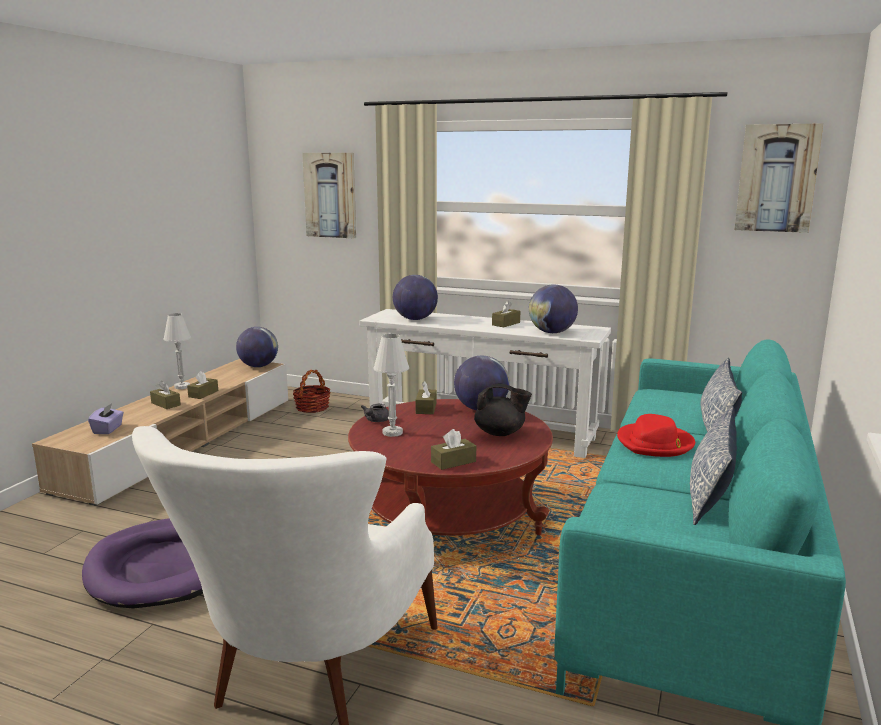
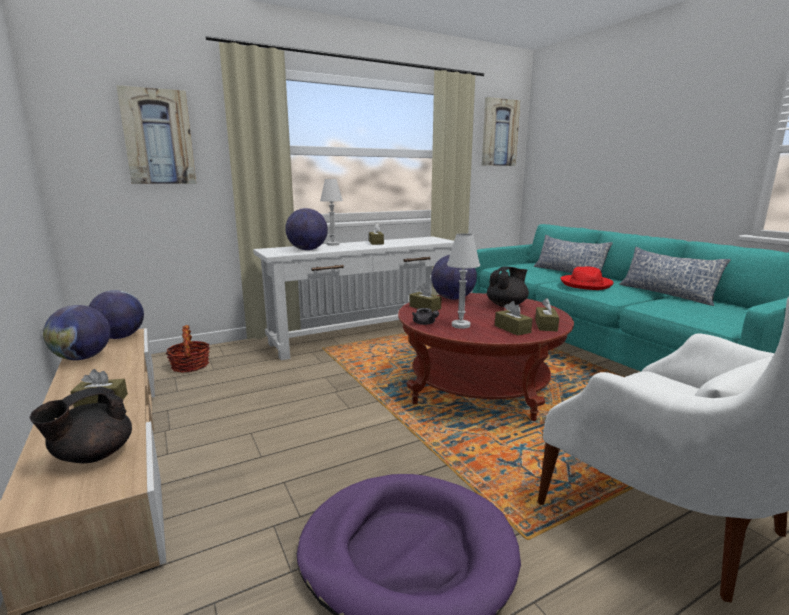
camera: 50 degrees left, 0 degrees up
(108, 429) = (92, 455): purple tissue box -> black teapot
(182, 386) = (70, 380): white table lamp -> white table lamp (333, 244)
(203, 394) = (125, 376): brown tissue box -> brown tissue box (512, 329)
(552, 332) = (419, 242): globe -> globe (83, 358)

